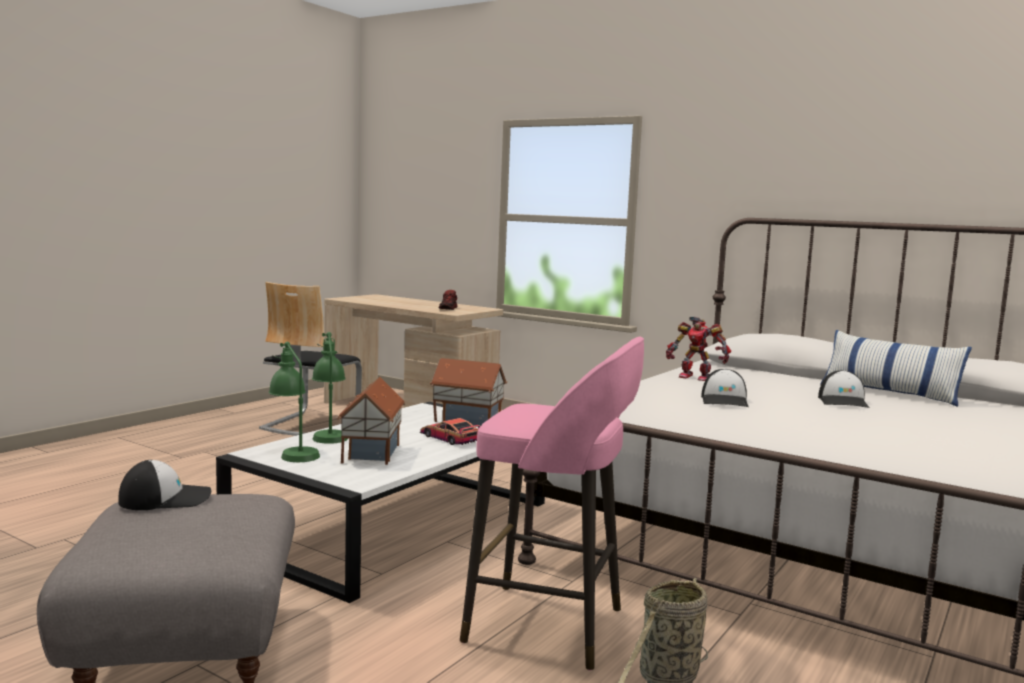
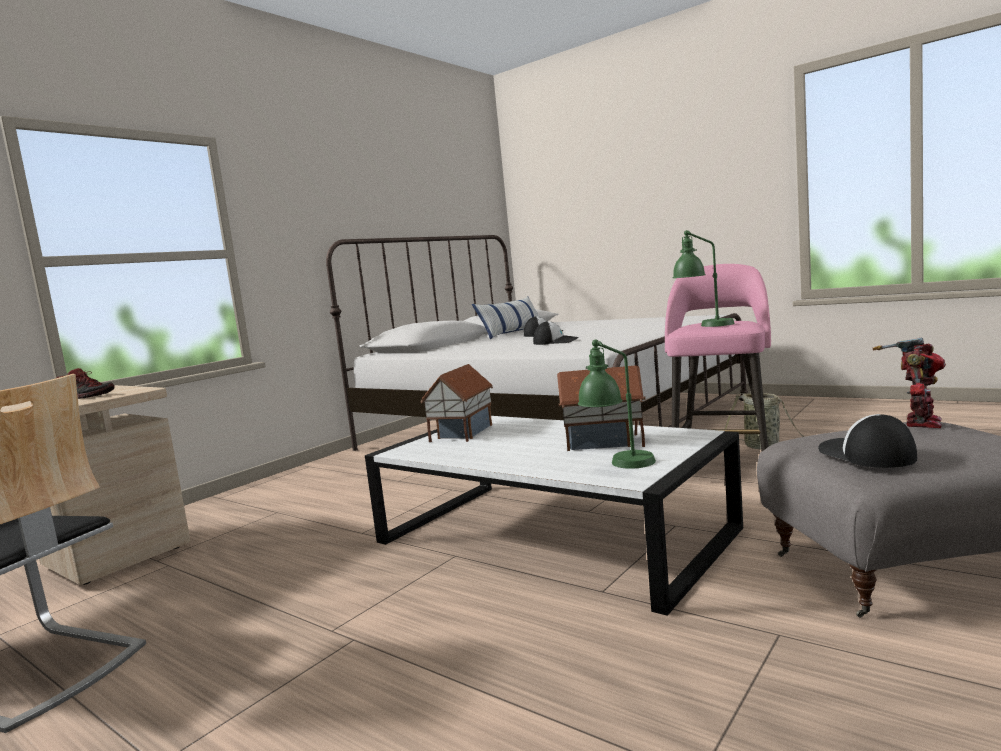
camera: 85 degrees left, 0 degrees up
(328, 434) = (536, 466): green table lamp -> green table lamp (705, 326)
(450, 438) = (535, 430): toy car -> none
(695, 377) = (472, 350): toy robot -> toy robot (919, 422)

